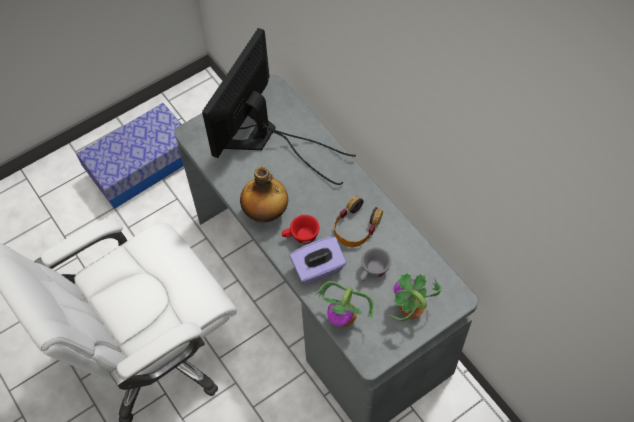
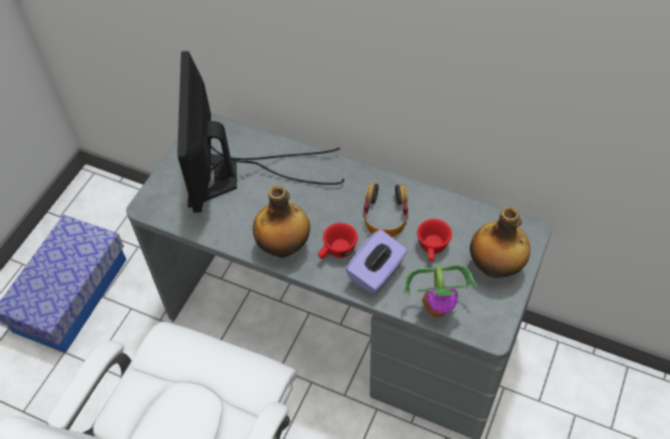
camera: 30 degrees left, 5 degrees down
(373, 272) = (433, 249): grey cup -> red cup
(410, 311) = (495, 267): potted plant -> bottle

